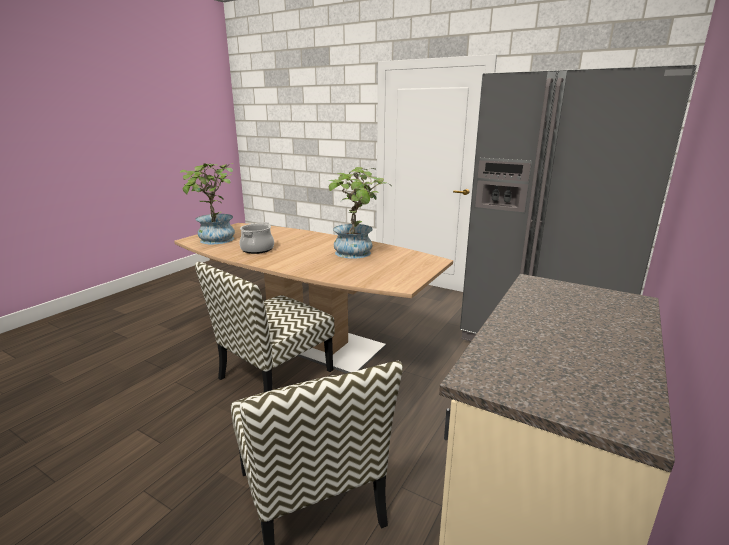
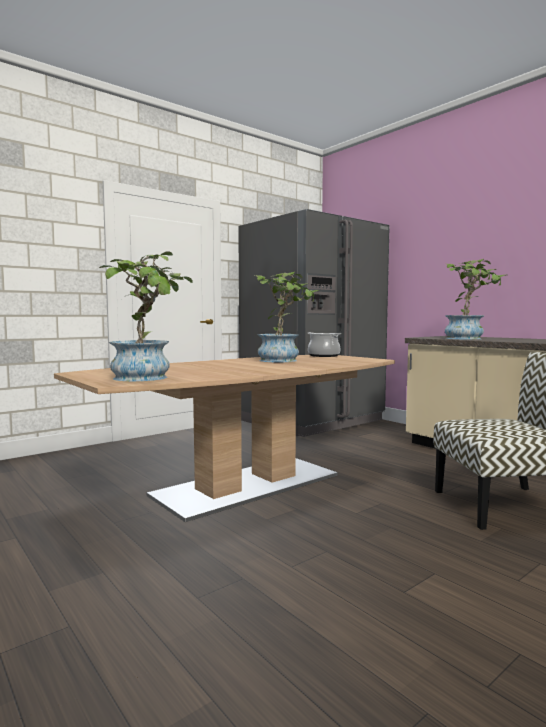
camera: 70 degrees left, 15 degrees down
(257, 249) = (222, 371): cooking pot -> cooking pot (323, 355)
(275, 375) = (315, 506): chair -> none
(548, 311) = (469, 338): none -> potted plant

